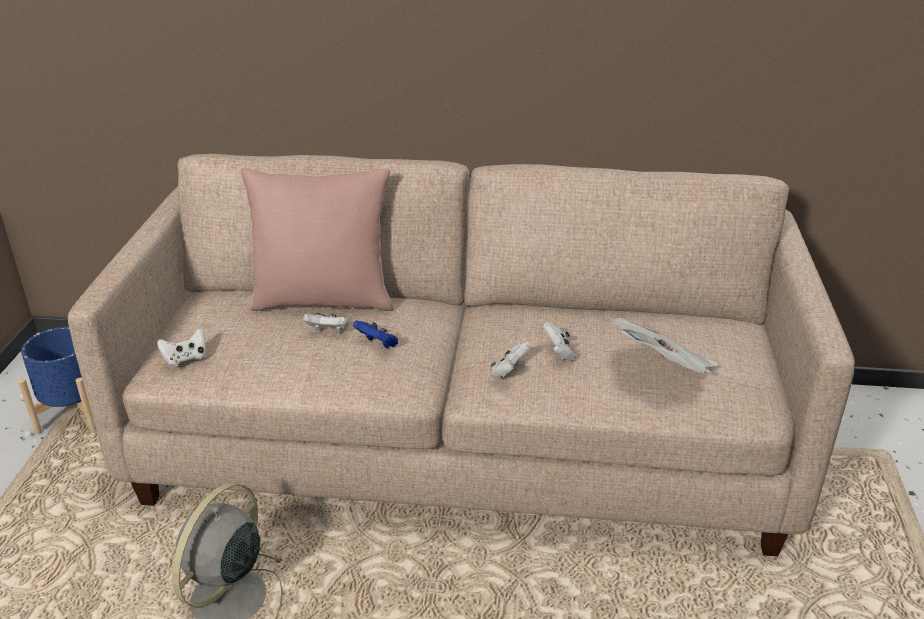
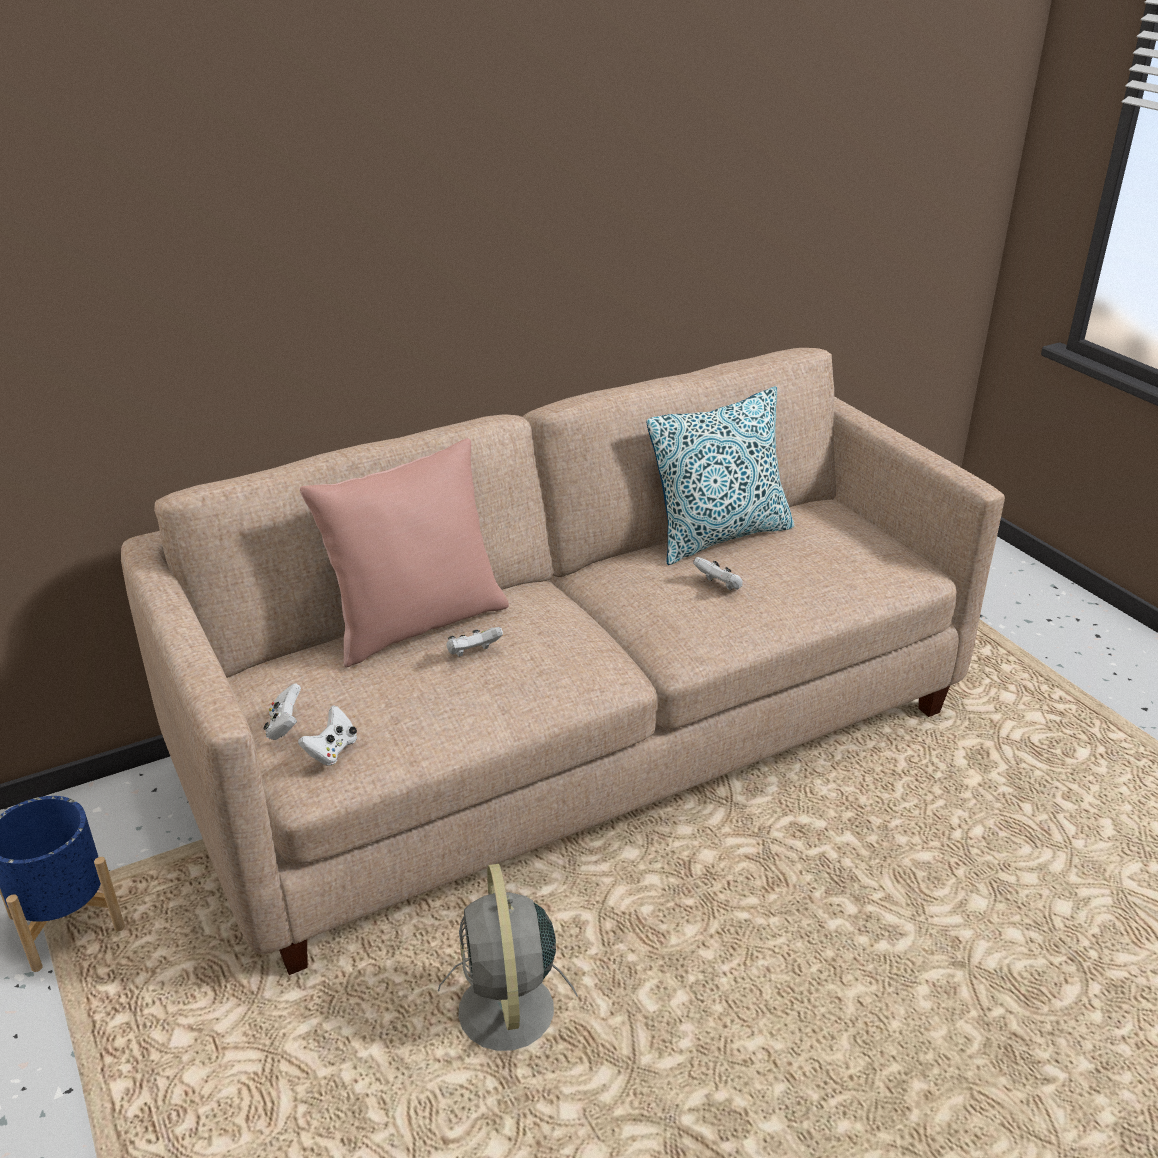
camera: 35 degrees left, 0 degrees up
(378, 344) = (543, 645): blue game controller -> none
(509, 371) = (694, 620): white game controller -> white game controller (285, 727)
(610, 317) = (719, 536): none -> pillow
(664, 370) = (822, 566): newspaper -> none

